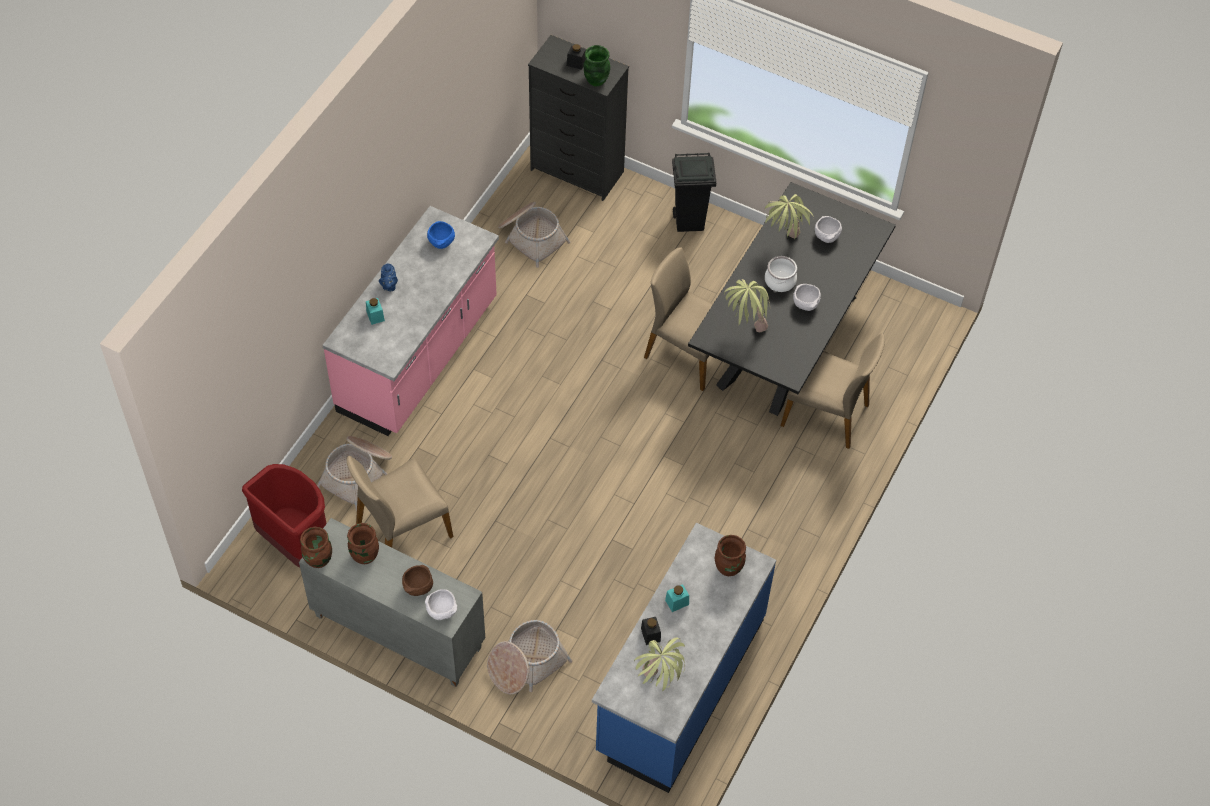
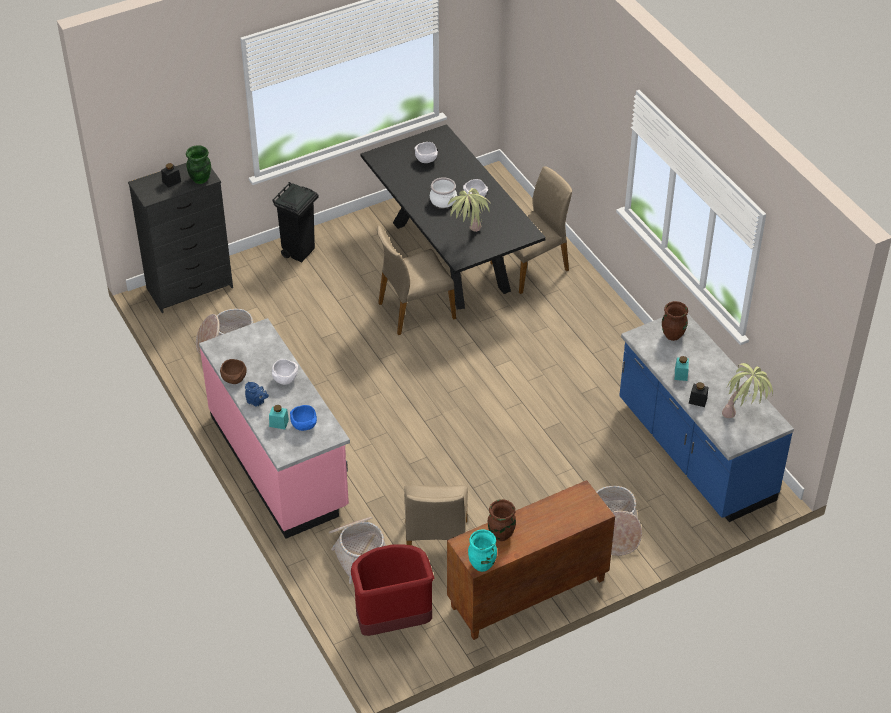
camera: 55 degrees left, 10 degrees down
(319, 560) = (482, 565): brown vase -> turquoise vase
(397, 632) = (527, 594): grey cabinet -> brown cabinet
(418, 588) = (555, 515): brown bowl -> brown bowl (234, 380)
(441, 243) = (244, 353): blue bowl -> blue bowl (305, 426)
(443, 611) = (587, 510): white bowl -> white bowl (285, 379)
(783, 243) = (411, 182): potted plant -> none

